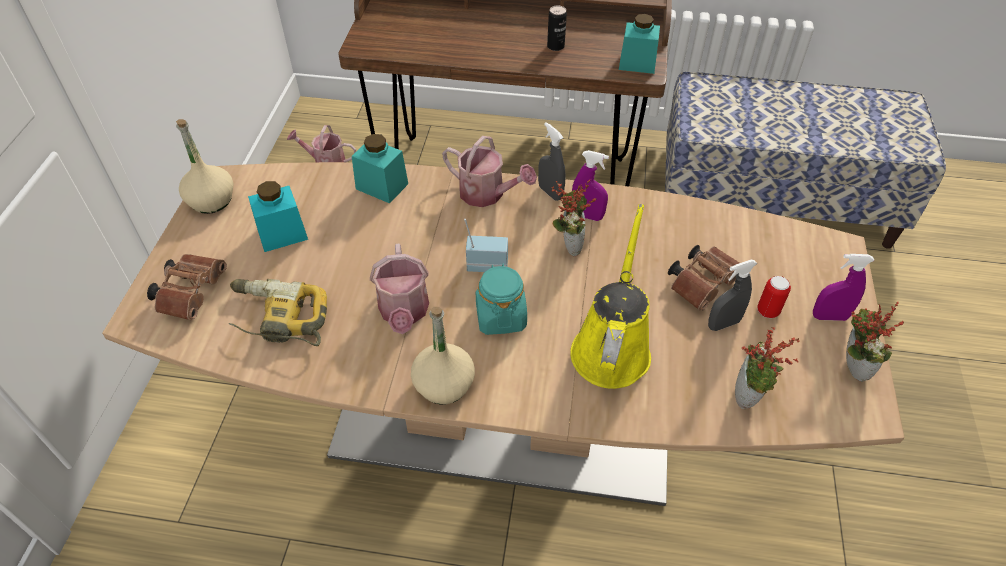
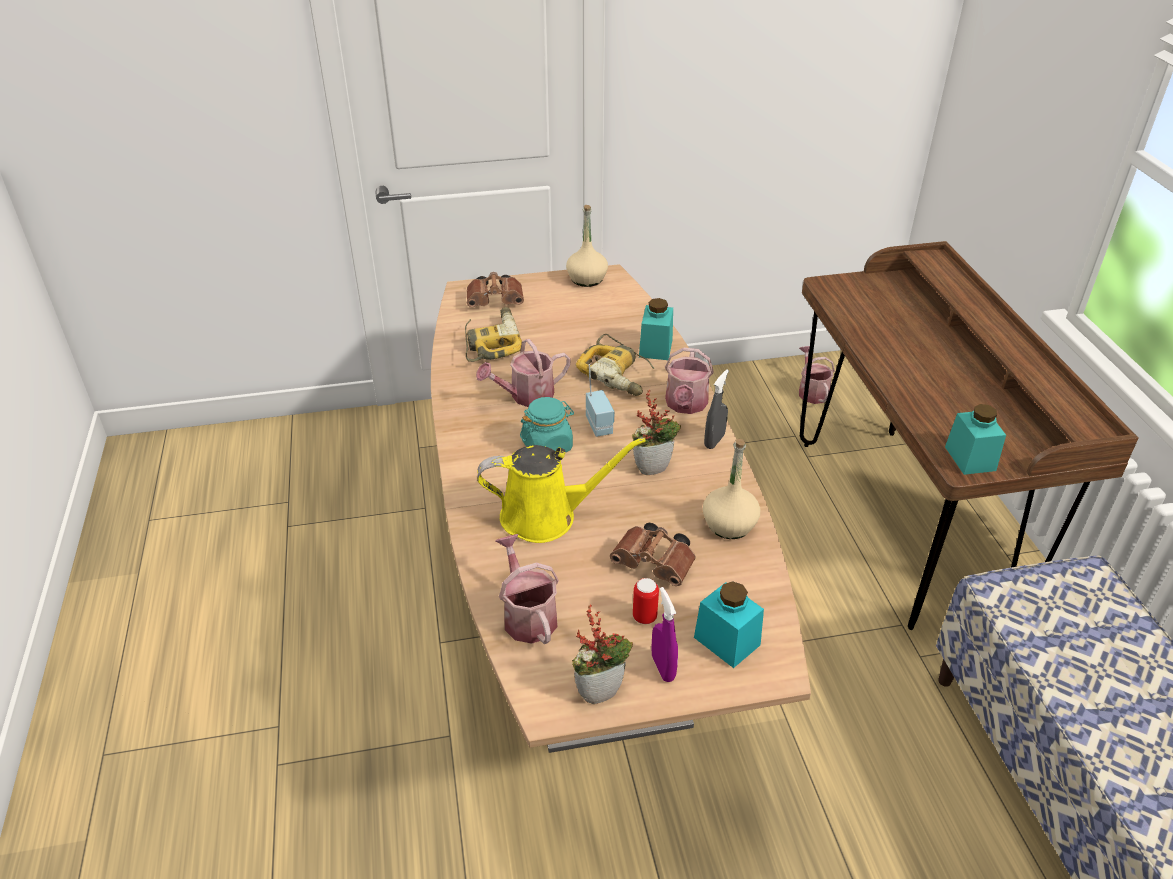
camera: 70 degrees right, 10 degrees down
(282, 234) = (573, 319): turquoise jar -> turquoise jar (727, 641)
(408, 226) = (618, 374): none -> power drill
(444, 384) = (467, 433): beige bottle -> beige bottle (729, 524)
(555, 46) = (942, 395): can -> none
(587, 216) = (698, 470): purple spray bottle -> none
(723, 324) = (610, 585): grey spray bottle -> none
(748, 398) = (527, 615): potted plant -> watering can

